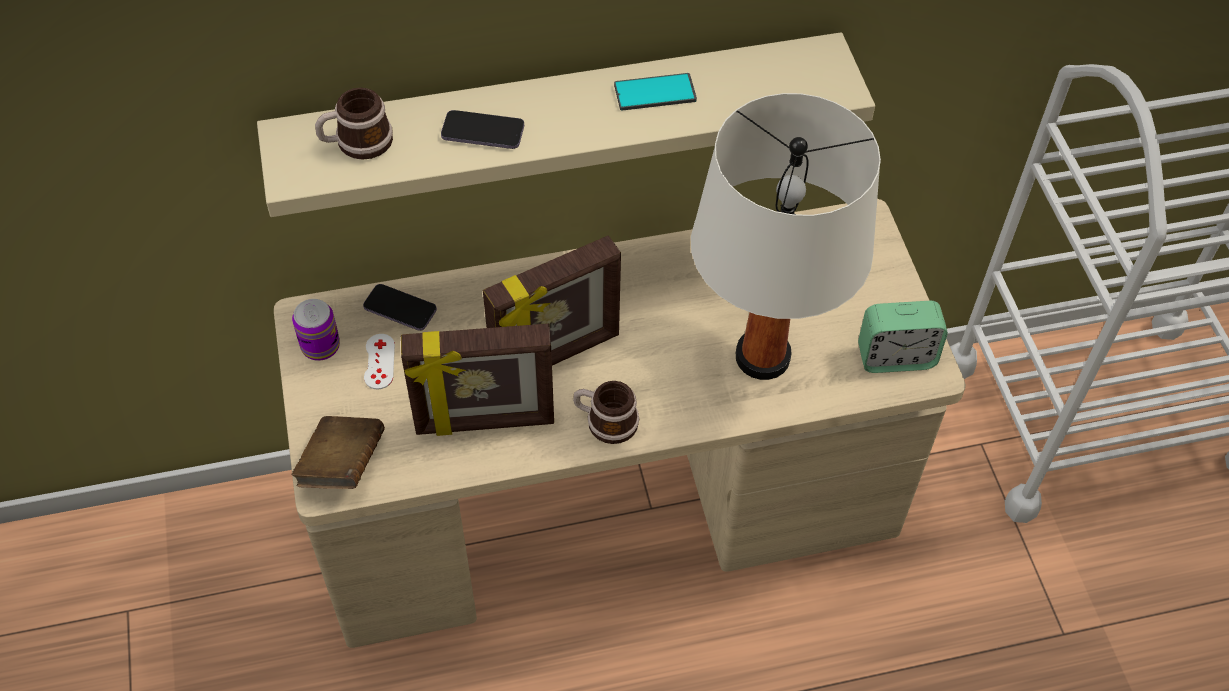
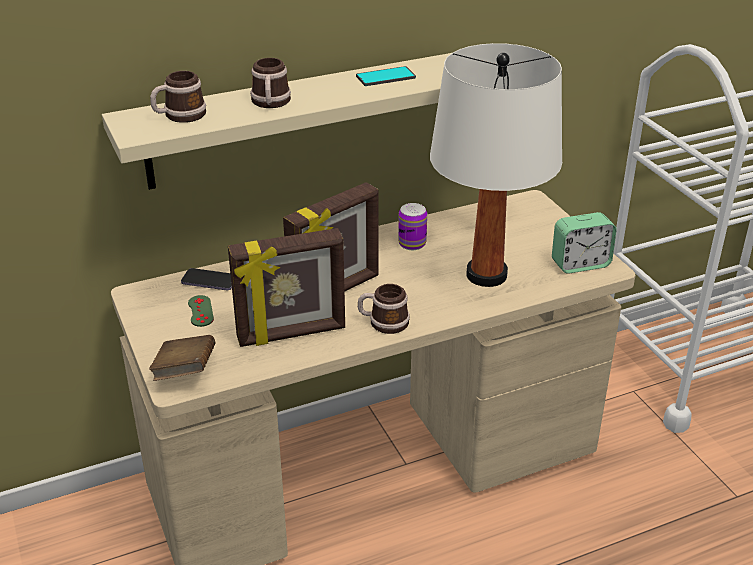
camera: 10 degrees left, 20 degrees down
(320, 346) = (152, 308): can -> can (412, 243)
(379, 361) = (200, 311): white game controller -> green game controller
(483, 132) = (270, 103): phone -> mug

